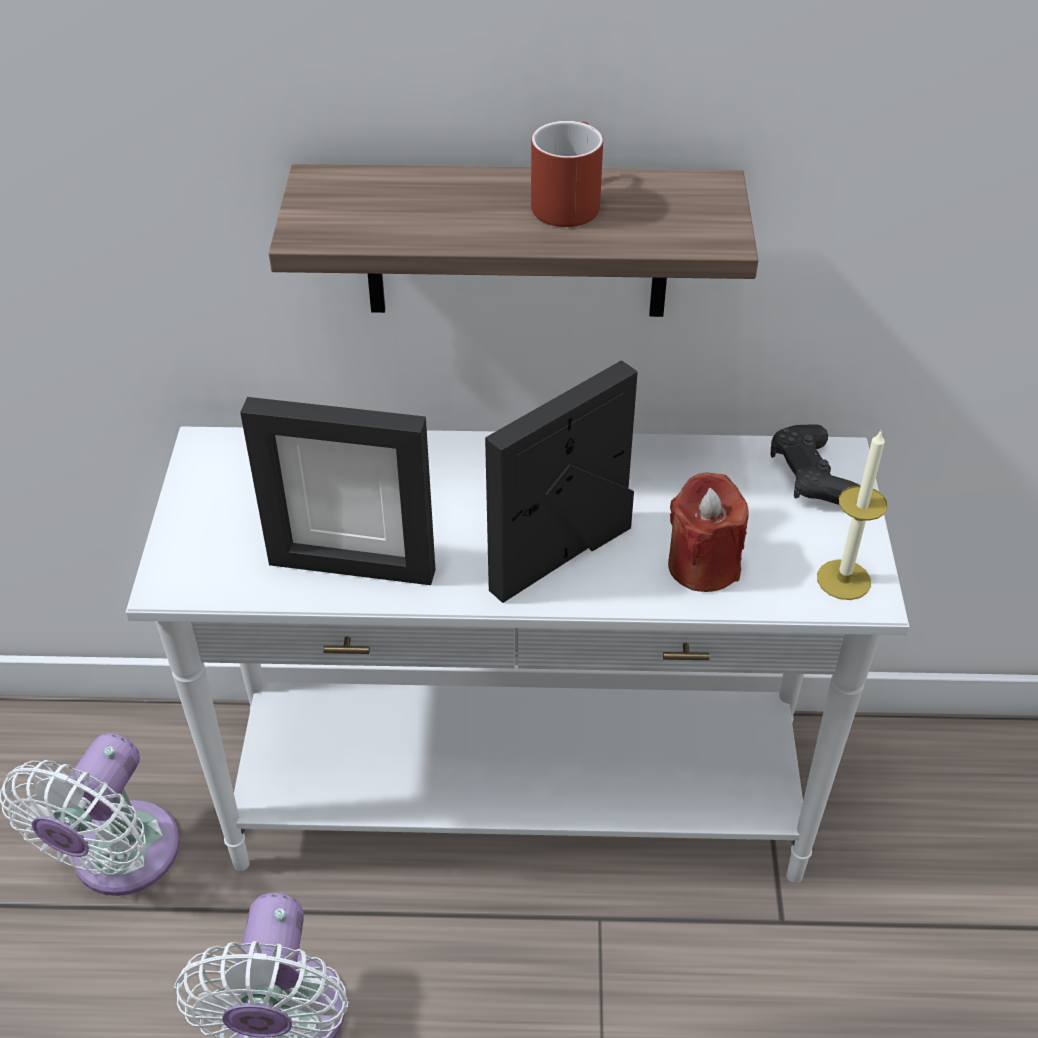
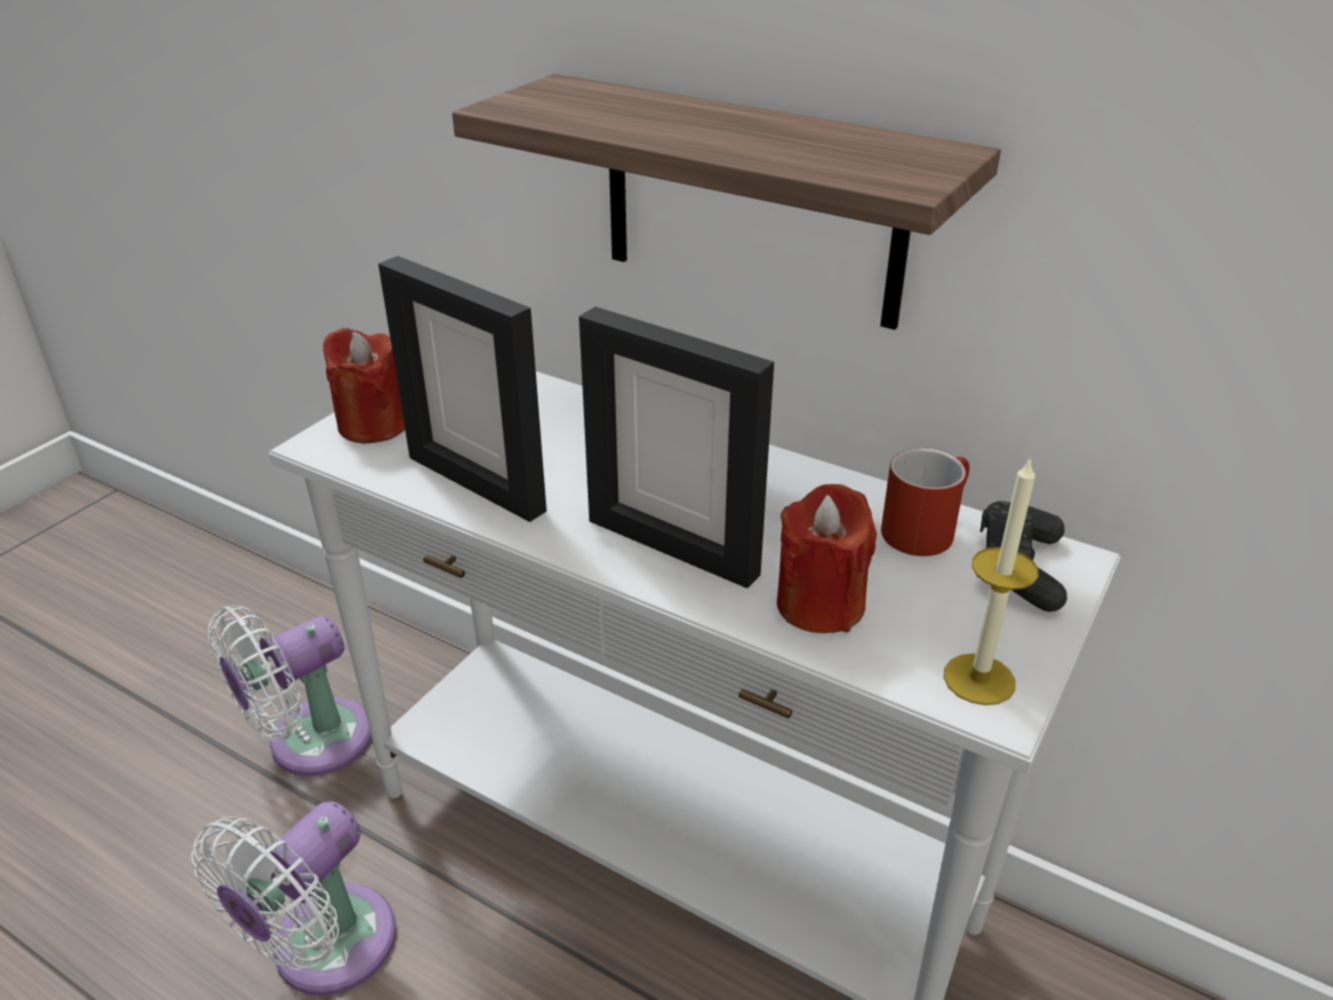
camera: 30 degrees right, 10 degrees down
(200, 544) = (373, 425): none -> red candle
(561, 558) = (674, 545): picture frame -> picture frame turned 135 degrees counterclockwise
(567, 200) = (774, 132): red mug -> red mug (924, 527)

